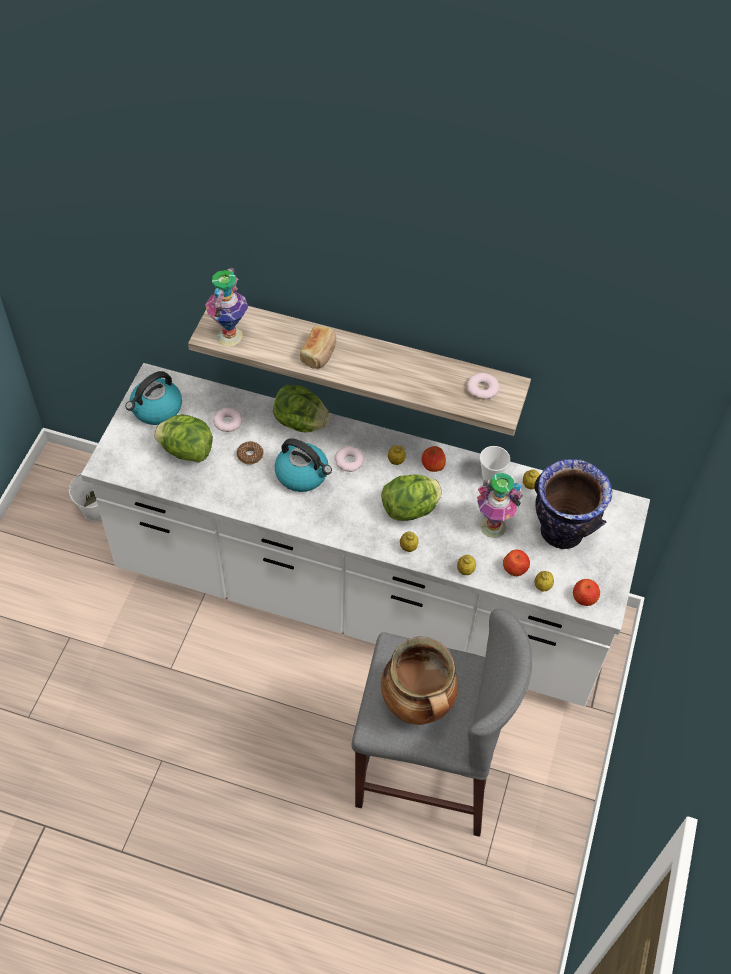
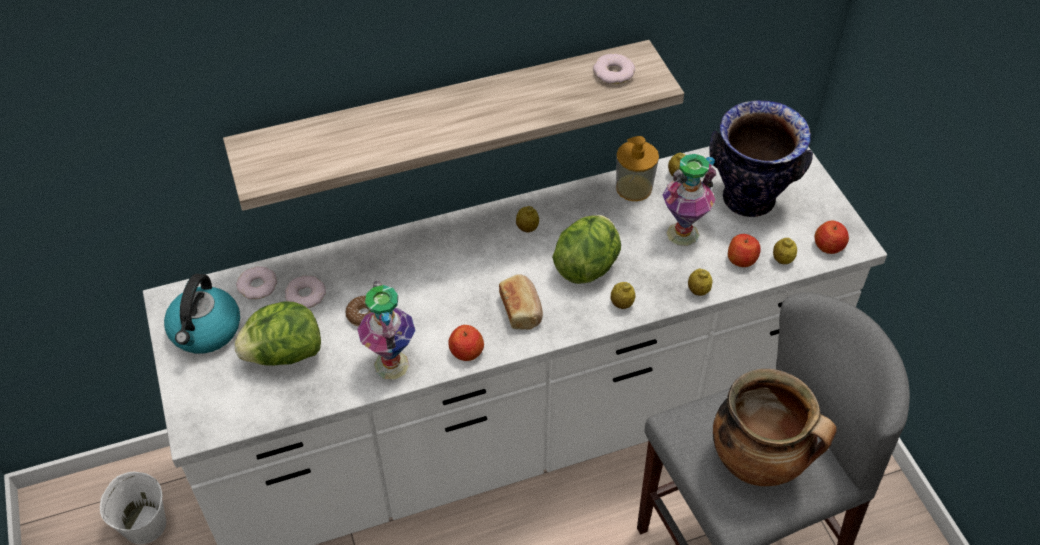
camera: 35 degrees left, 5 degrees down
(230, 336) = (286, 166): vase -> vase (392, 364)
(300, 423) = (390, 249): lettuce -> none
(303, 474) = (442, 299): kettle -> none
(319, 353) = (408, 130): bread -> bread (521, 309)
(349, 461) = (479, 257): donut -> donut (258, 286)
(432, 465) = (567, 211): apple -> apple (466, 352)
(491, 476) = (634, 188): cup -> soap dispenser

